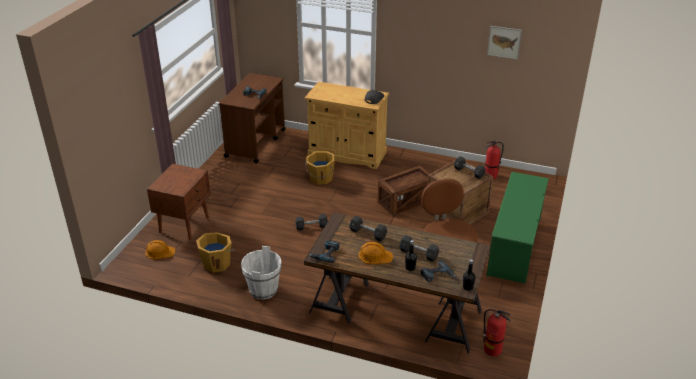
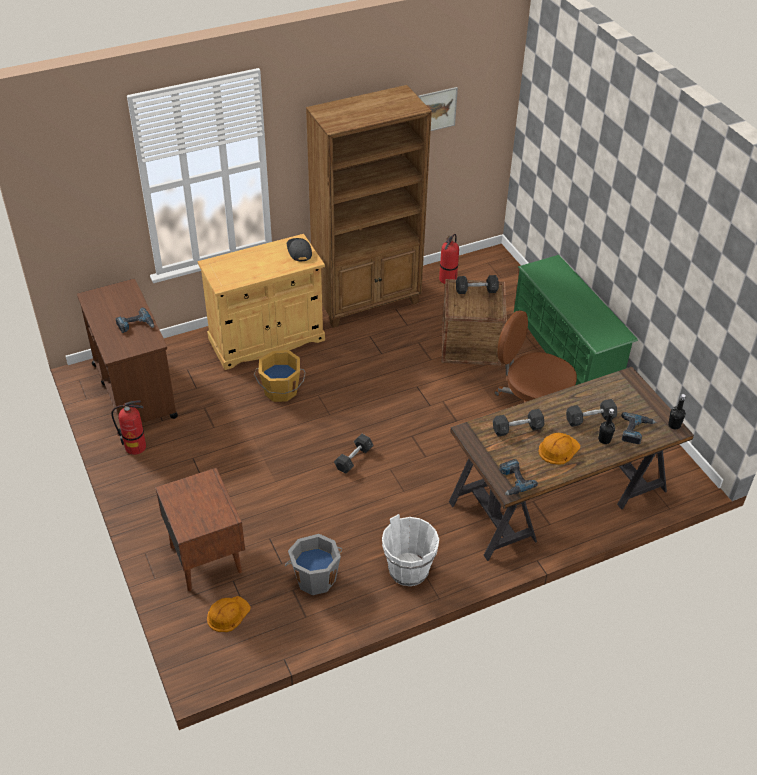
camera: 45 degrees left, 10 degrees up
(217, 263) = (315, 577): orange bucket -> grey bucket
(406, 201) = (407, 362): crate -> none
(426, 164) = (367, 301): none -> brown bookcase
(492, 350) = (679, 473): fire extinguisher -> fire extinguisher (135, 447)

